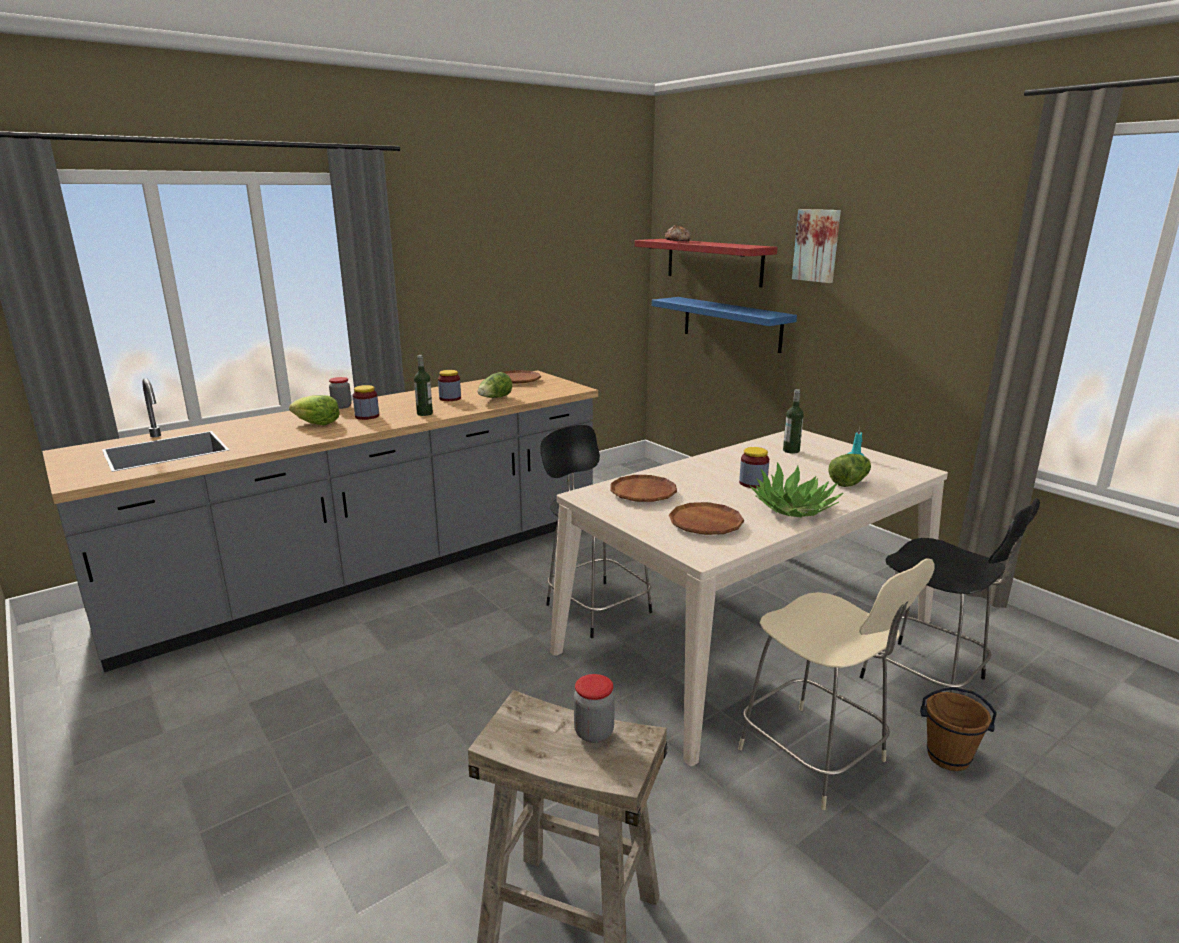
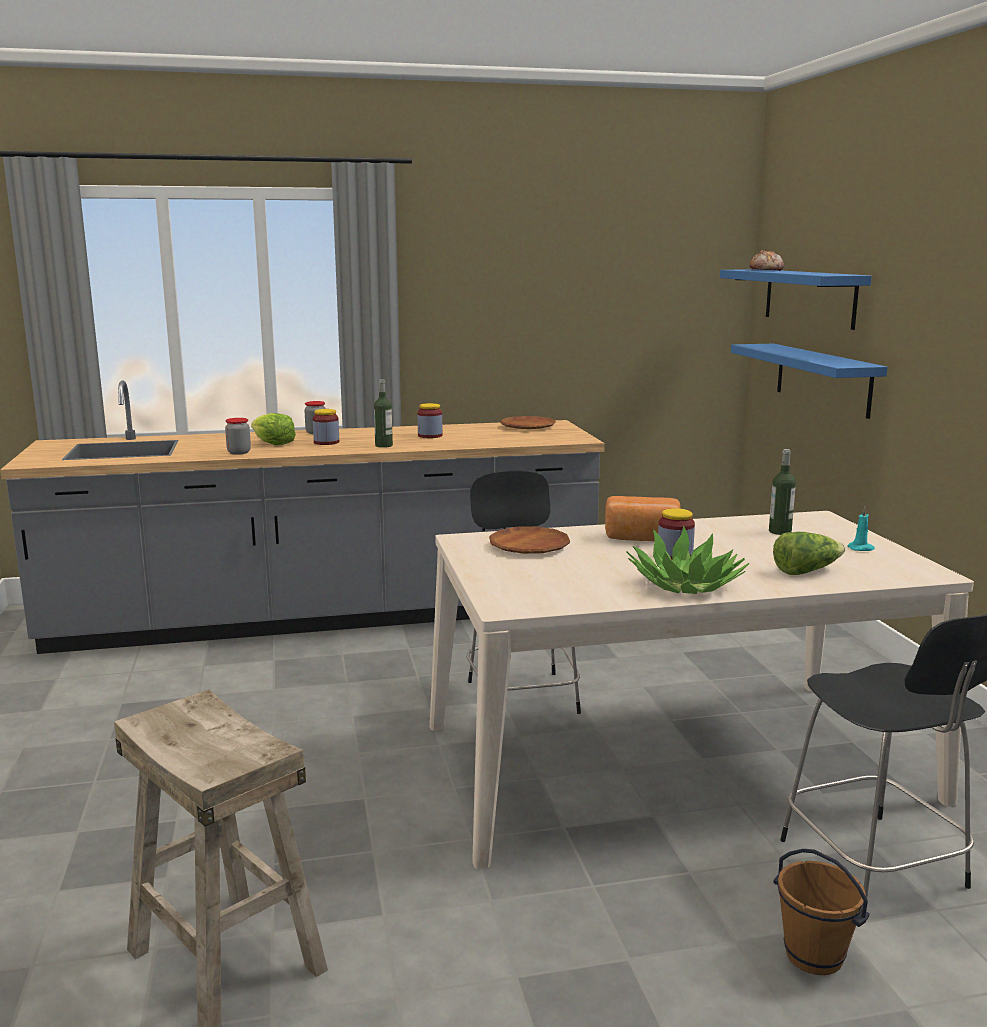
camera: 25 degrees right, 5 degrees down
(495, 398) = (475, 440): lettuce -> none
(594, 732) = (236, 738): jar -> jar (239, 452)
(705, 524) = (555, 582): brown plate -> none
(712, 472) = (641, 539): none -> bread
(714, 262) = (809, 297): red shelf -> blue shelf
(815, 758) = (631, 904): beige chair -> none
(817, 245) = (911, 272): picture -> none

